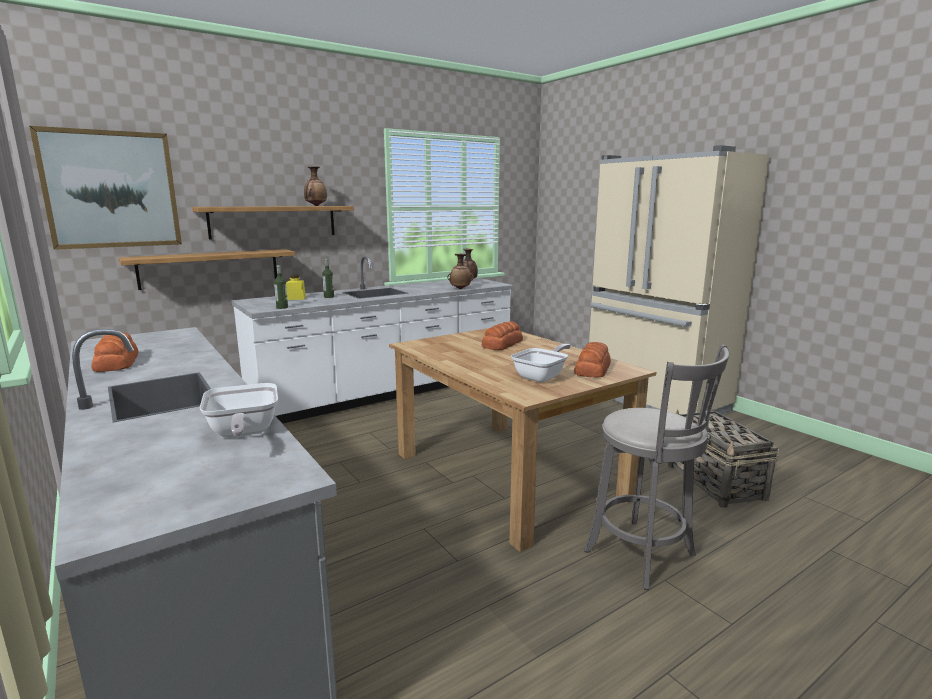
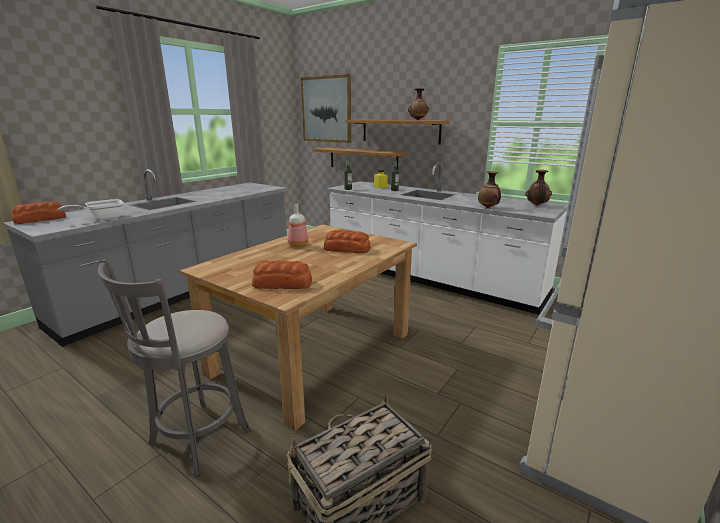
camera: 70 degrees right, 5 degrees up
(117, 362) = (214, 191): bread -> bread (41, 219)
(470, 357) = (297, 245): none -> bottle
(542, 376) = (253, 269): frying pan -> none

